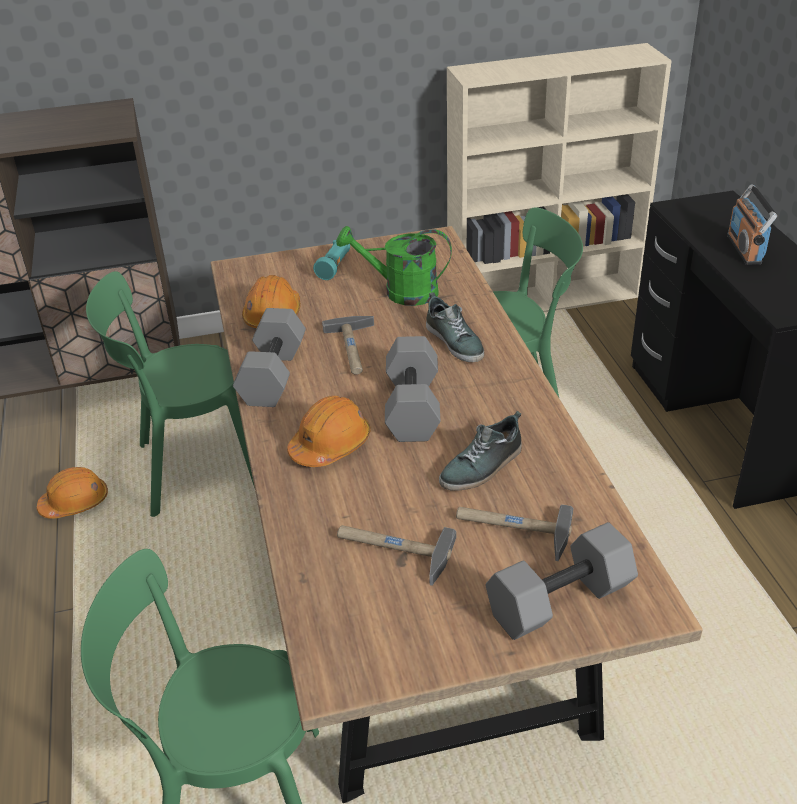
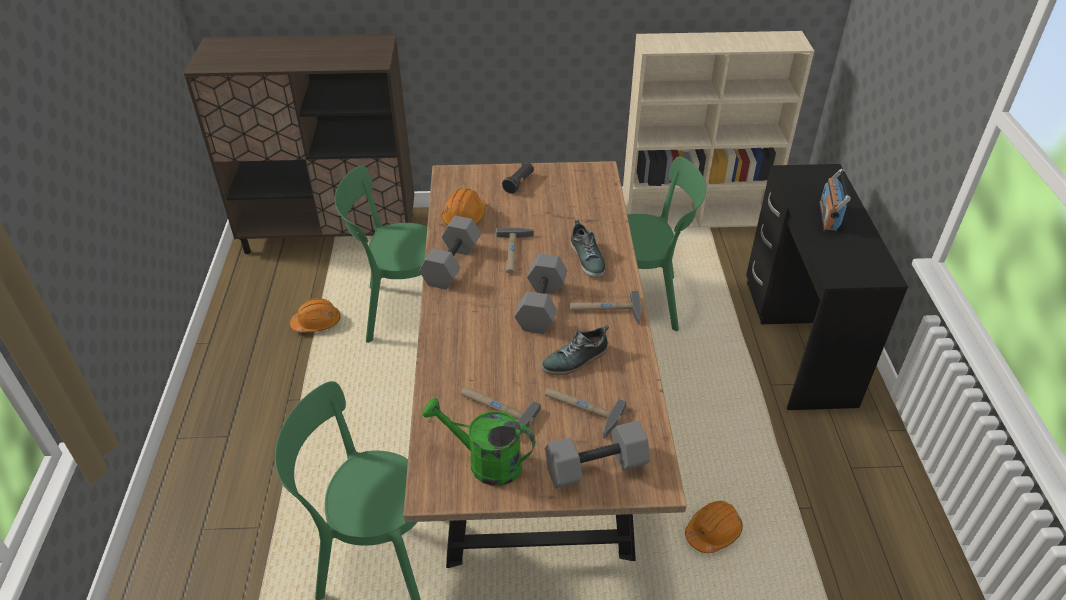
camera: 10 degrees right, 5 degrees up
(330, 445) = (476, 325): orange hard hat -> orange hard hat (713, 531)
(334, 267) = (519, 183): turquoise flashlight -> black flashlight
(401, 292) = (561, 212): green watering can -> green watering can (485, 462)
(501, 399) = (605, 310): none -> hammer

